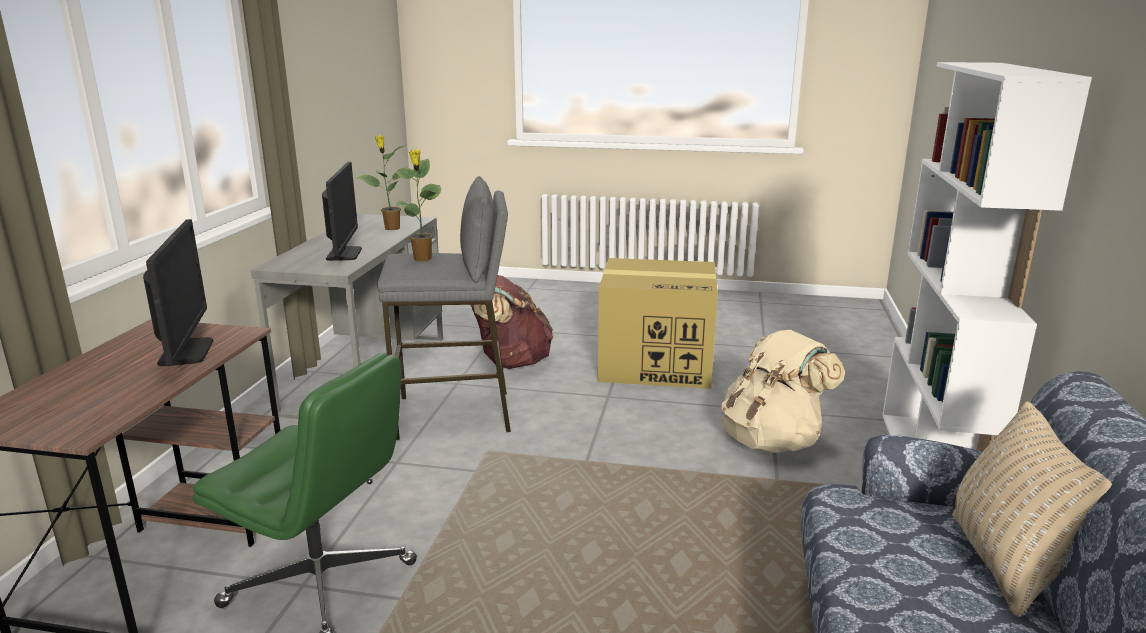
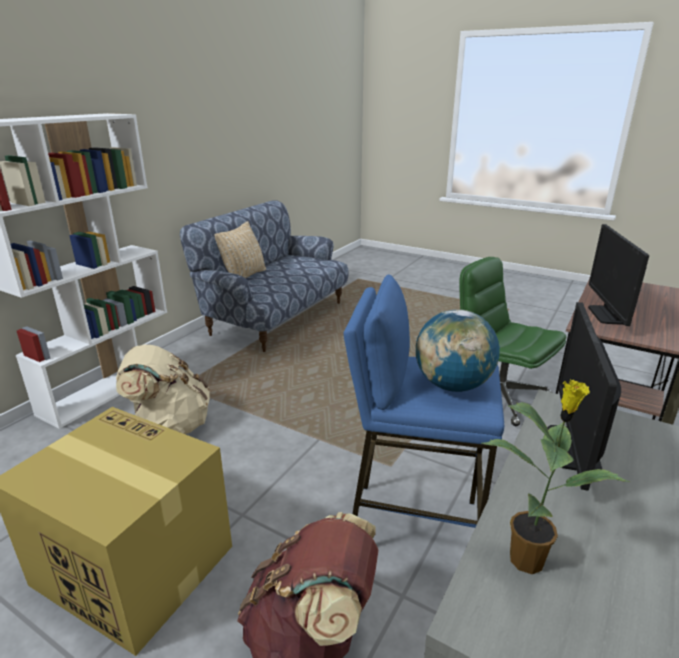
camera: 160 degrees left, 5 degrees up
(422, 259) = (452, 386): potted plant -> globe
(454, 415) = (413, 526): grey stool -> blue stool

